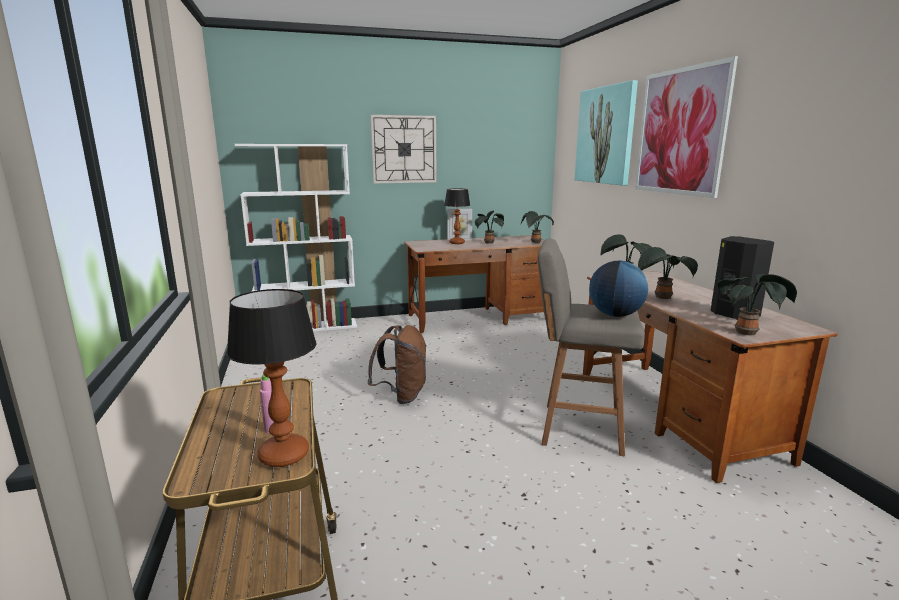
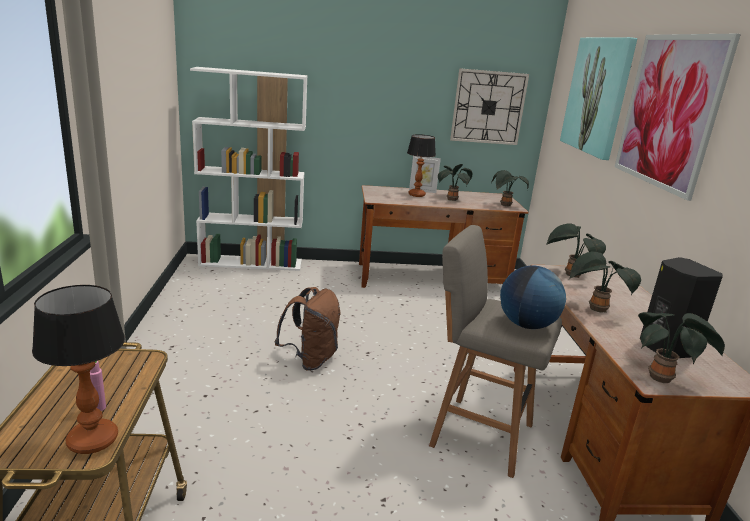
camera: 10 degrees right, 5 degrees up
(404, 149) = (372, 85): wall clock -> wall clock (488, 107)

